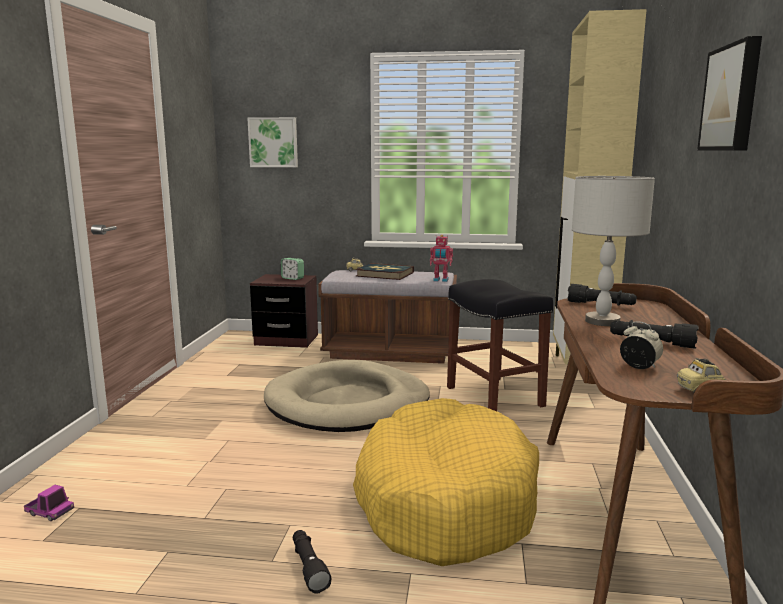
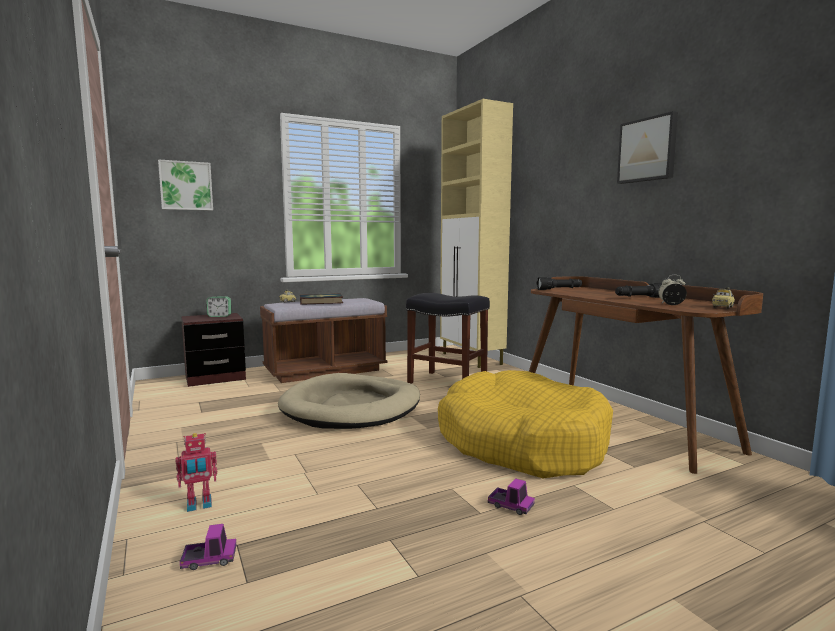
camera: 35 degrees left, 5 degrees down
(308, 567) = (511, 506): black flashlight -> toy truck
(440, 280) = (373, 301): toy robot -> toy robot (199, 505)
(601, 321) = (587, 294): grey table lamp -> none

